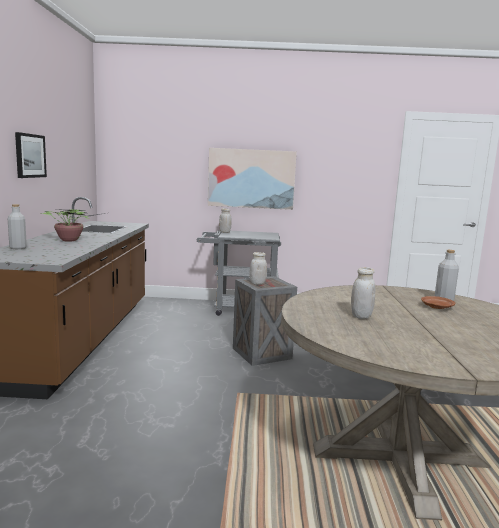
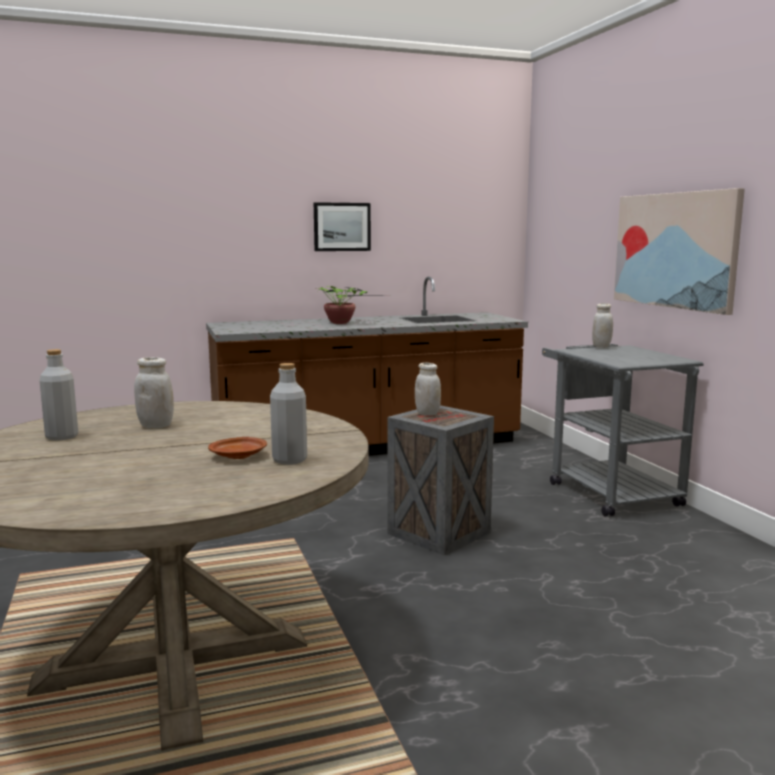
camera: 70 degrees right, 0 degrees up
(18, 248) = (274, 322): grey bottle -> grey bottle (62, 437)

